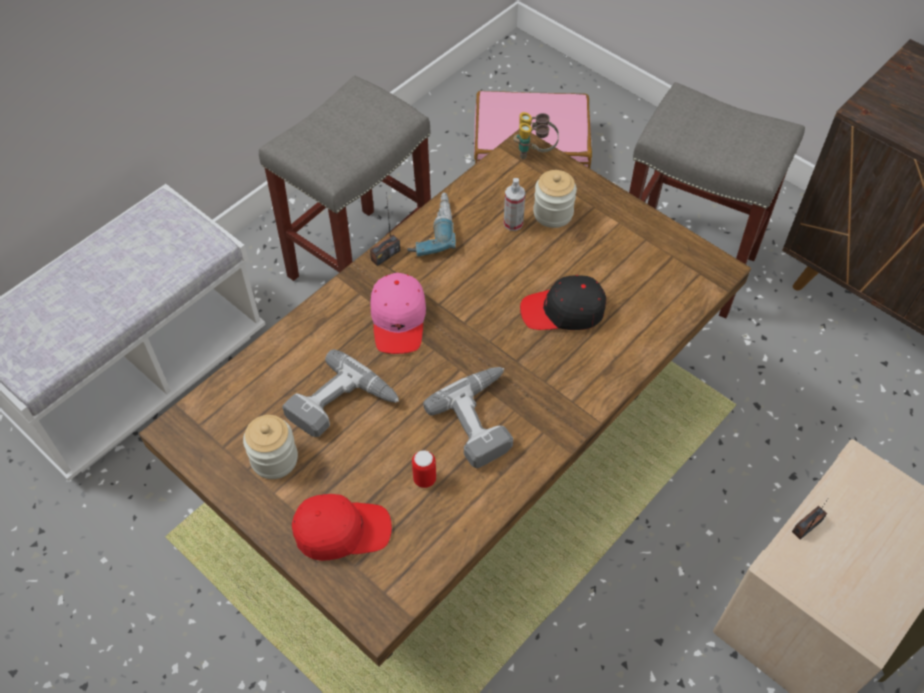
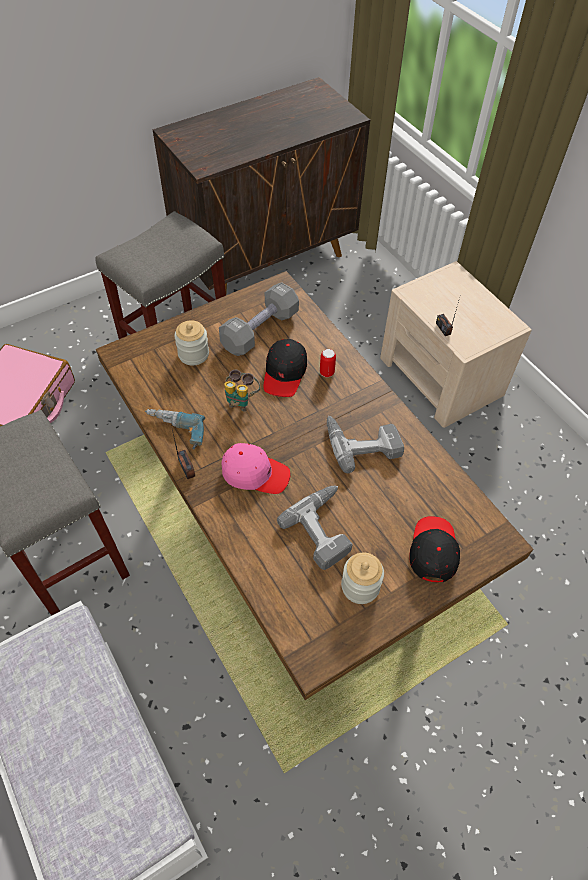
camera: 75 degrees left, 0 degrees up
(342, 530) = (433, 551): red cap -> black cap
(424, 479) = (402, 489): can -> can (327, 372)
(513, 223) = (192, 379): spray bottle -> none
(534, 152) = (127, 348): binoculars -> binoculars (241, 400)
(624, 267) = (260, 330): none -> grey dumbbell

